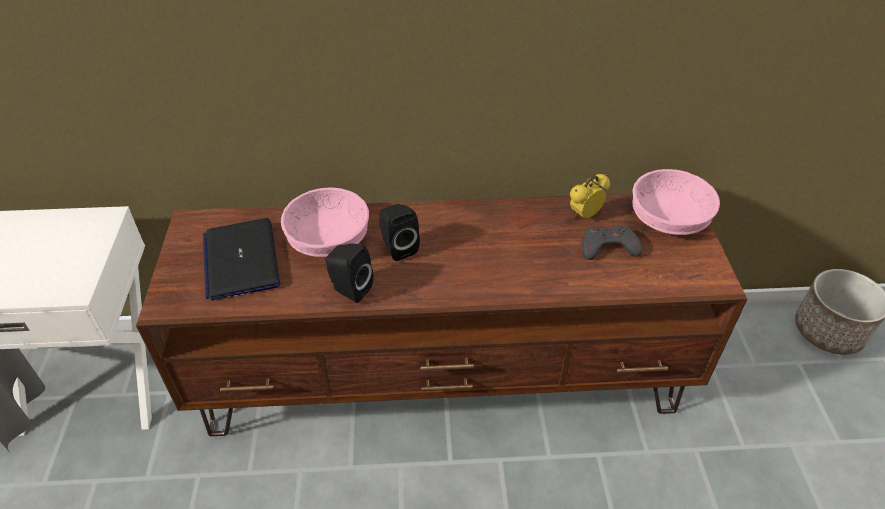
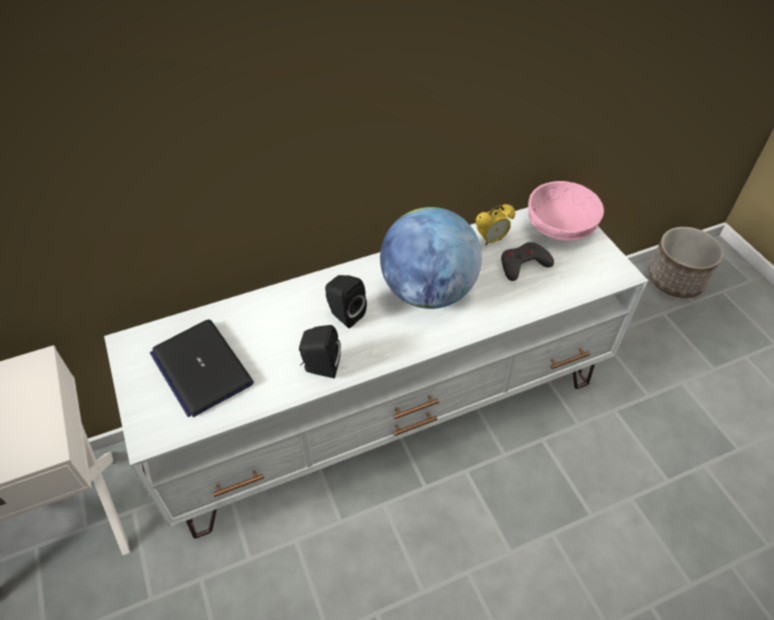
camera: 20 degrees left, 5 degrees up
(327, 239) = (275, 324): pink bowl -> none
(444, 375) = (387, 411): brown tv stand -> white tv stand
(492, 247) = (428, 291): none -> globe
(584, 215) = (491, 240): alarm clock -> alarm clock turned 150 degrees counterclockwise

